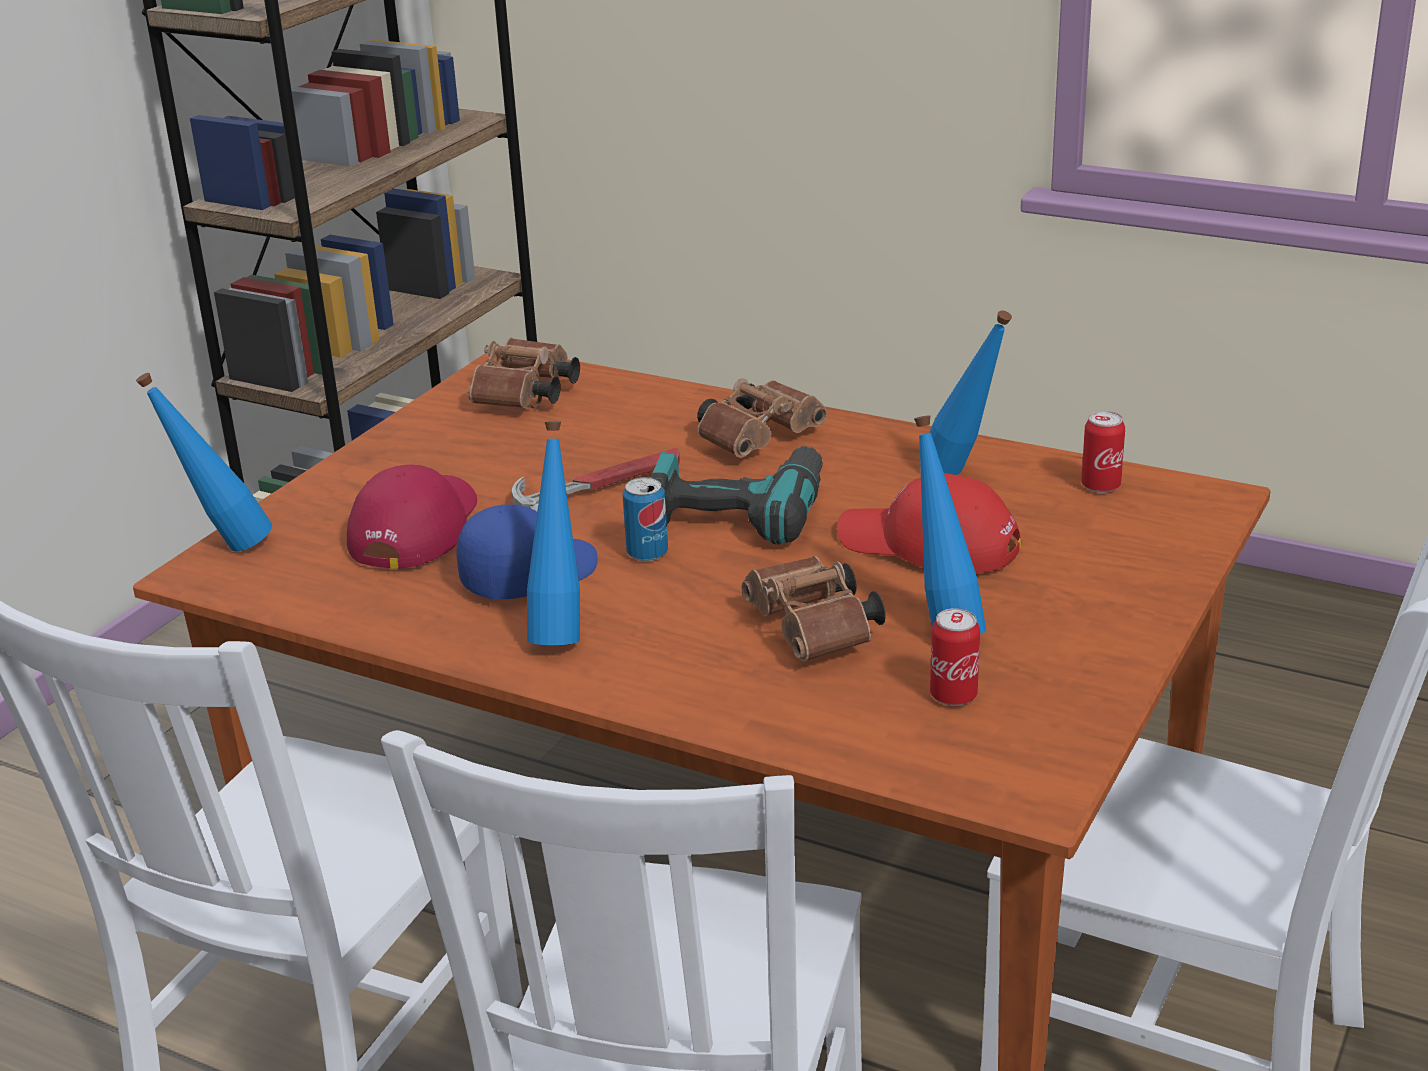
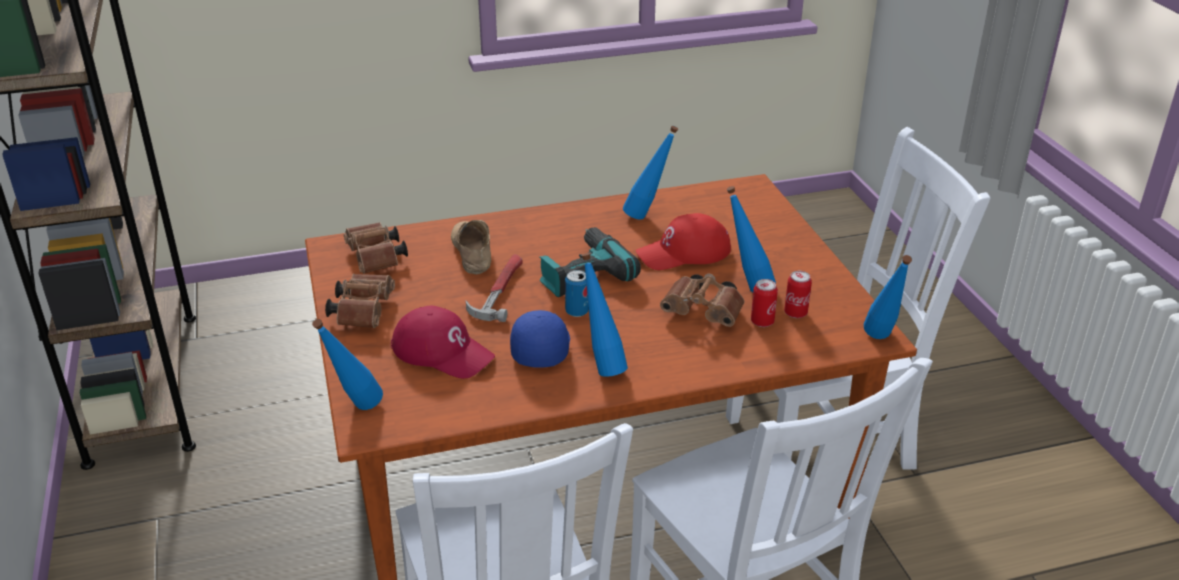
camera: 45 degrees left, 5 degrees up
(415, 528) = (443, 352): red cap -> red cap turned 150 degrees clockwise
(646, 430) = (471, 251): none -> beige shoe
(761, 438) = (533, 234): brown binoculars -> brown binoculars (364, 311)
(1024, 802) = (881, 341): none -> blue bottle
(1100, 486) = (707, 198): can -> can (762, 322)

